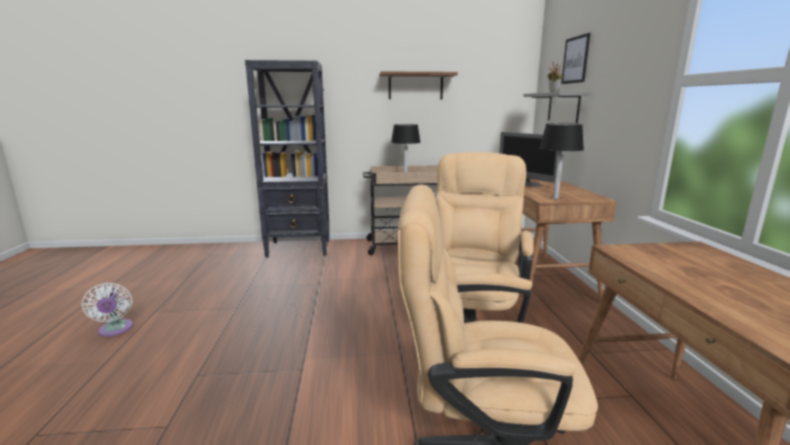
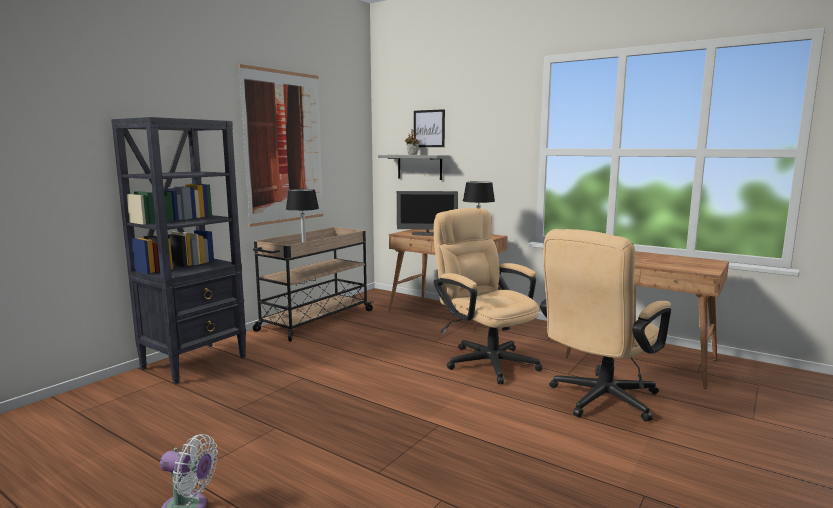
camera: 50 degrees left, 5 degrees down
(415, 86) = (284, 147): brown shelf -> picture

